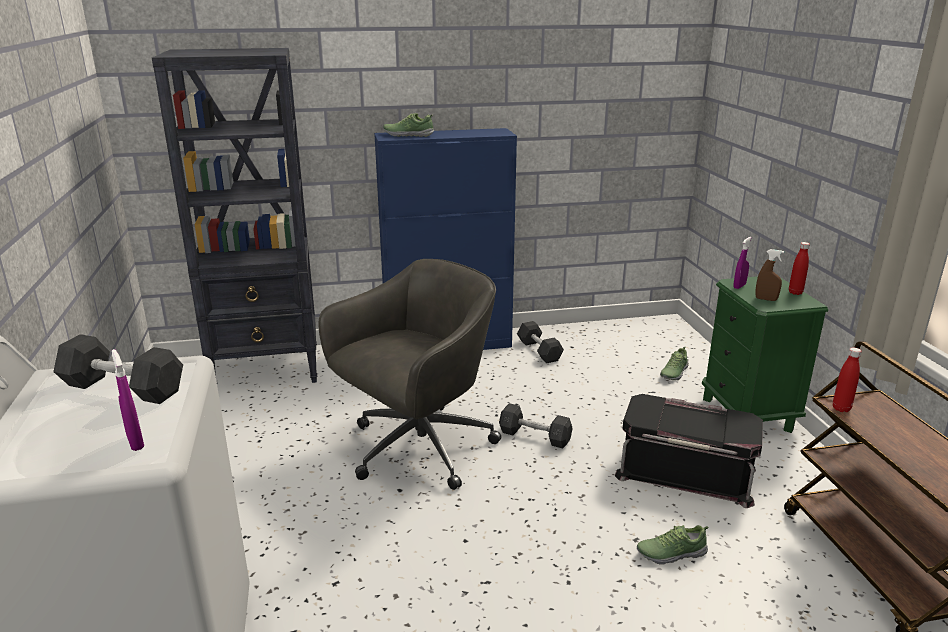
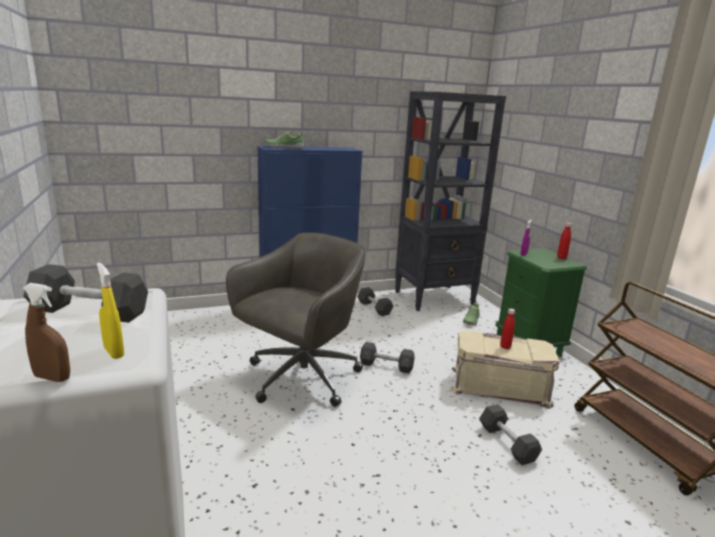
camera: 10 degrees left, 5 degrees down
(135, 442) = (114, 352): purple spray bottle -> yellow spray bottle
(268, 369) = (170, 324): black bookcase -> black bookcase (434, 298)
(671, 553) = (507, 443): shoe -> grey dumbbell
(685, 471) = (499, 385): black storage box -> beige storage box
(766, 299) = (545, 262): brown spray bottle -> brown spray bottle (52, 378)
(841, 408) = (620, 329): red bottle -> red bottle (505, 347)

